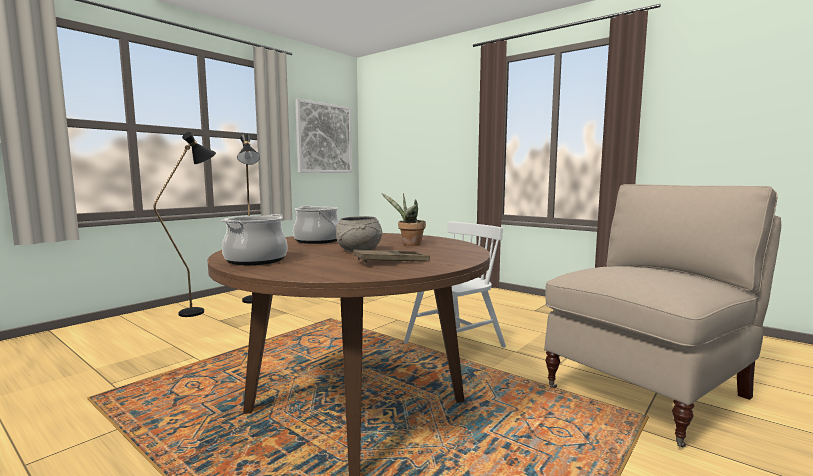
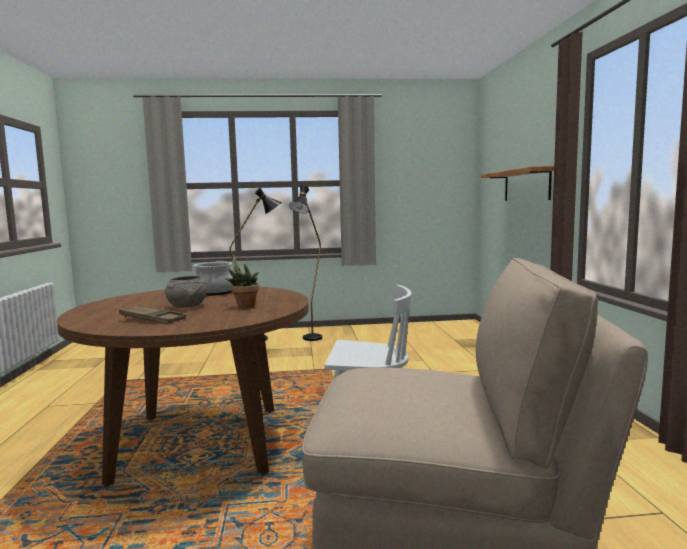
camera: 45 degrees right, 0 degrees up
(256, 260) = (113, 303): cooking pot -> none
(324, 138) = (427, 177): picture -> none
(432, 148) = (526, 185): none -> shelf

